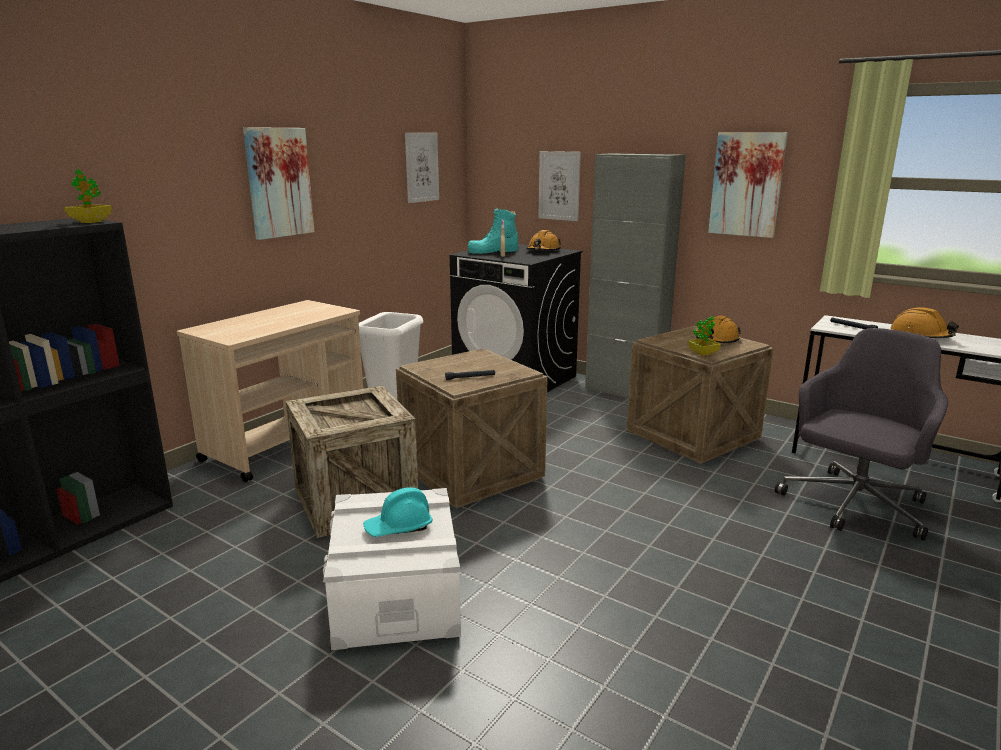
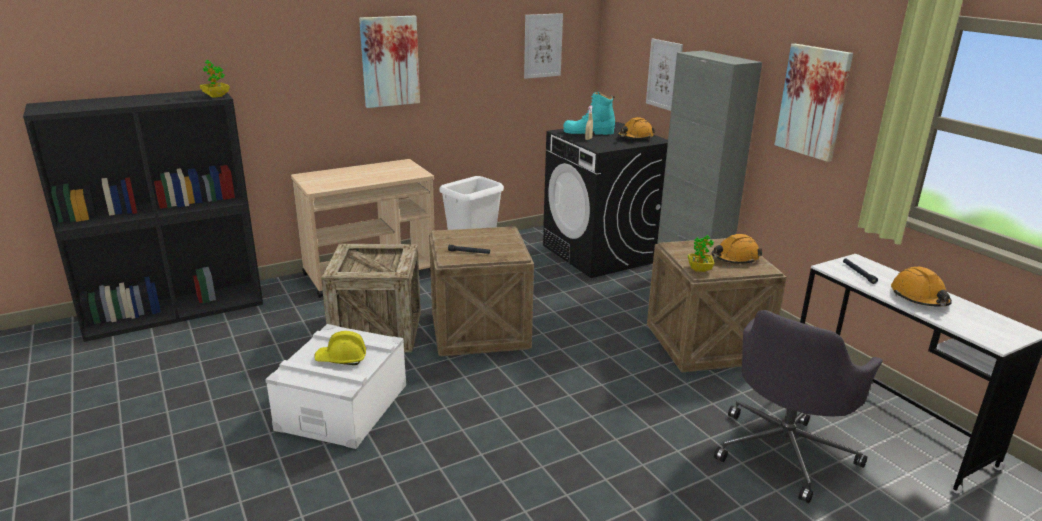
camera: 25 degrees right, 5 degrees up
(399, 527) = (341, 359): turquoise hard hat -> yellow hard hat
(853, 506) = (785, 450): grey office chair -> grey office chair turned 150 degrees clockwise

